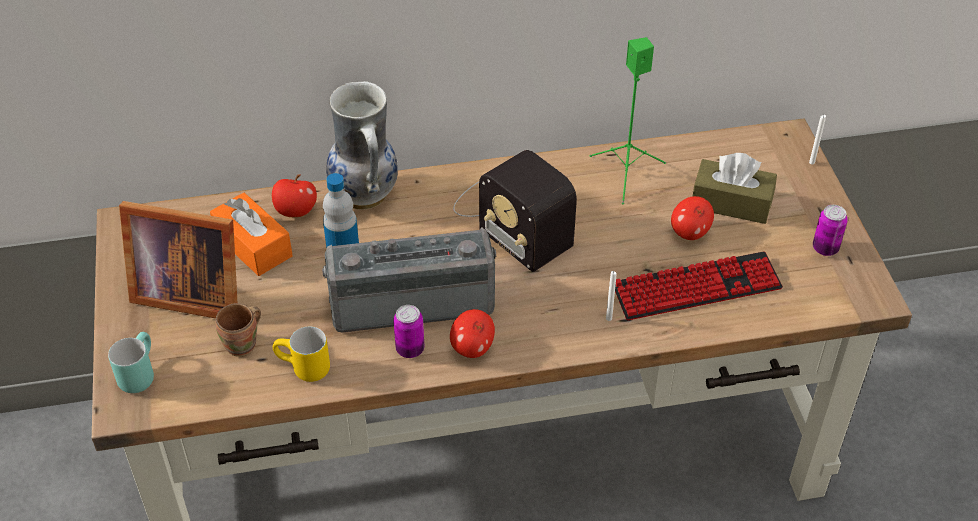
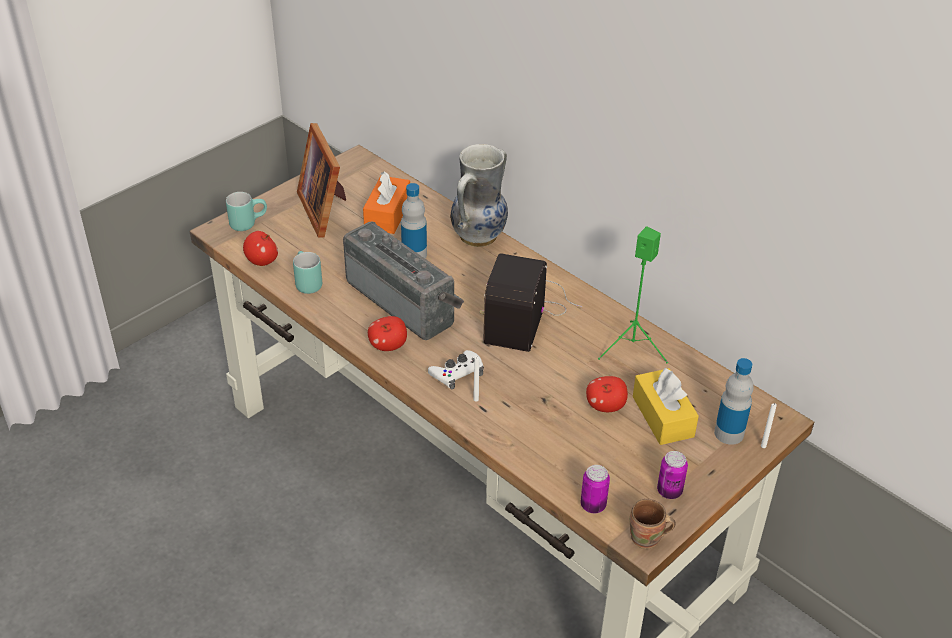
camera: 55 degrees right, 5 degrees down
(244, 345) = (304, 250): brown mug -> brown mug (647, 540)
(295, 211) = (433, 216): apple -> apple (262, 261)
(303, 370) = (305, 283): yellow mug -> turquoise mug
(410, 349) = (362, 319): can -> can (593, 505)
(560, 314) = (457, 373): none -> white game controller
(696, 288) = (551, 433): keyboard -> none
(731, 203) = (663, 416): brown tissue box -> yellow tissue box
(782, 174) = (729, 433): none -> bottle

